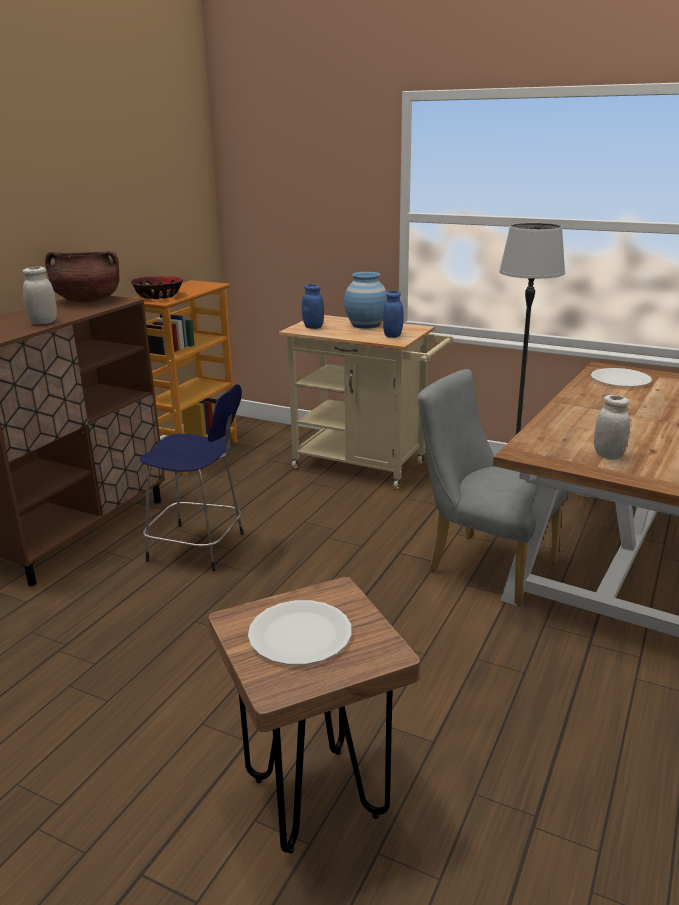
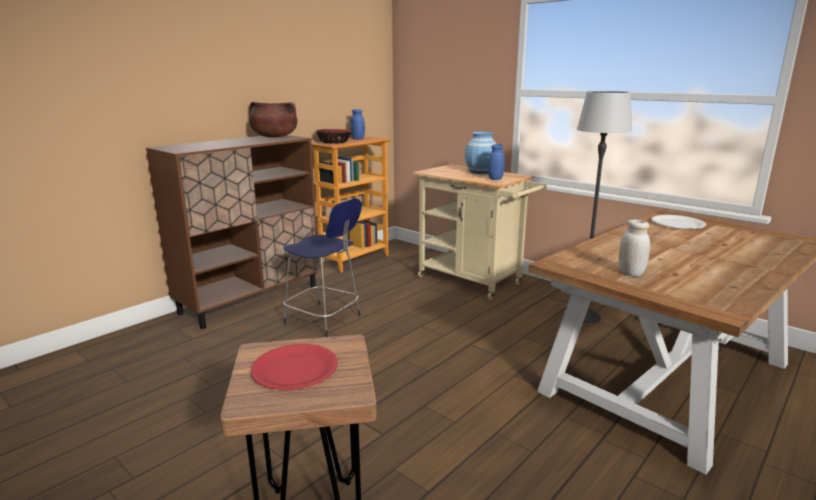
camera: 15 degrees right, 5 degrees down
(43, 322) = (231, 144): white jar -> none
(300, 635) = (294, 369): white plate -> red plate
(313, 327) = (440, 171): blue jar -> blue jar (358, 139)
(483, 565) = (534, 362): grey chair -> none

